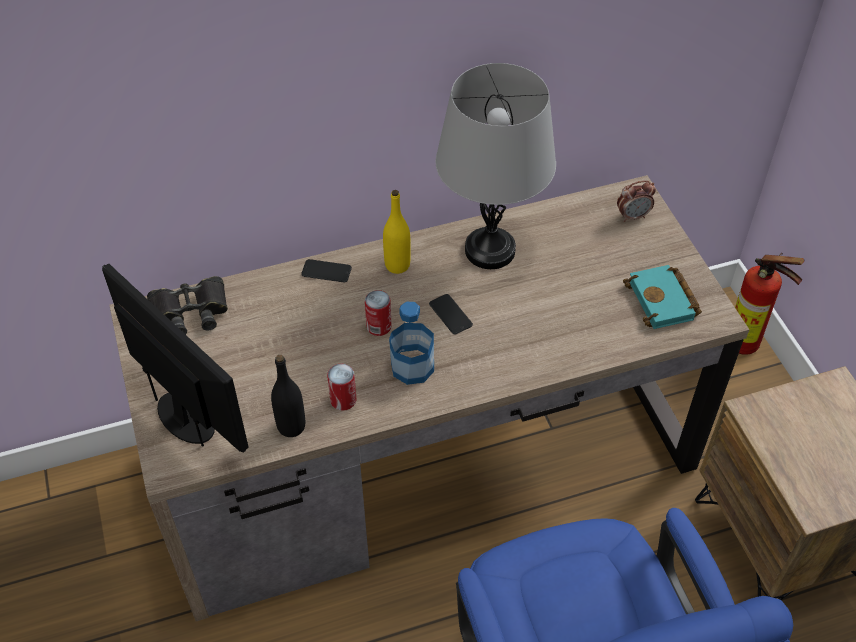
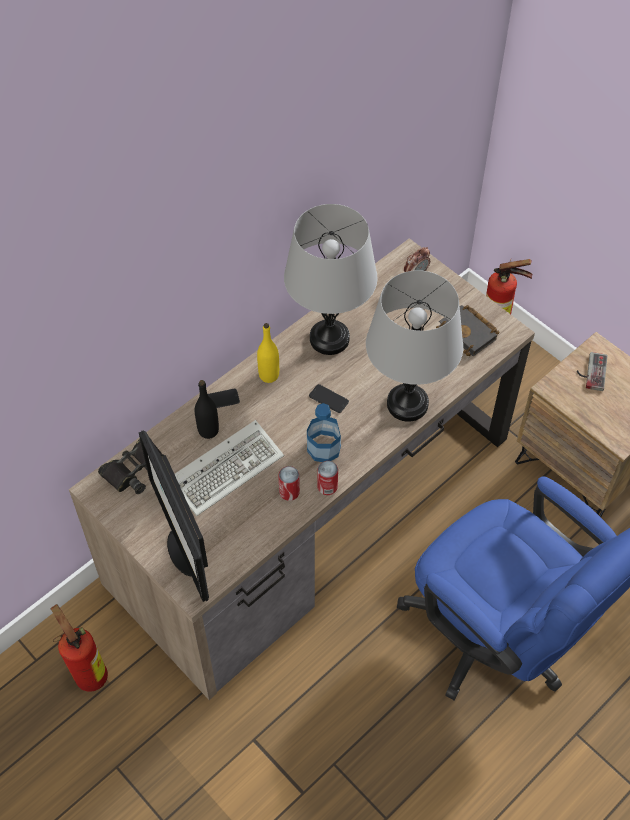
camera: 25 degrees left, 5 degrees up
(92, 535) = (89, 673): none -> fire extinguisher
(187, 418) = (185, 550): monitor -> monitor turned 135 degrees counterclockwise
(290, 346) = (228, 468): none -> keyboard
(291, 426) = (264, 526): black bottle -> black bottle (208, 430)
(379, 326) = (282, 428): can -> can (327, 486)
(541, 354) = (407, 404): none -> grey table lamp
(664, 302) = (469, 333): turquoise book -> black book
(814, 410) = (590, 371): none -> game controller

